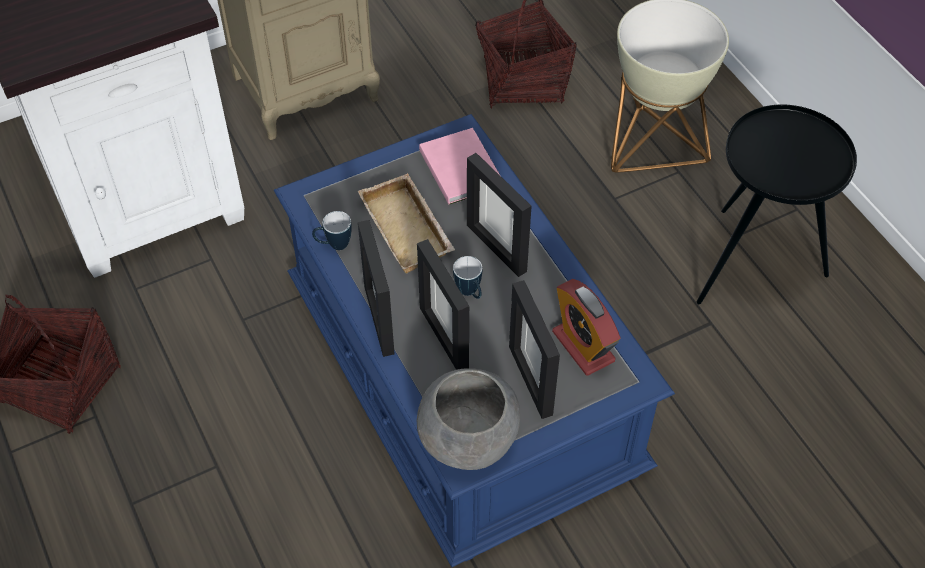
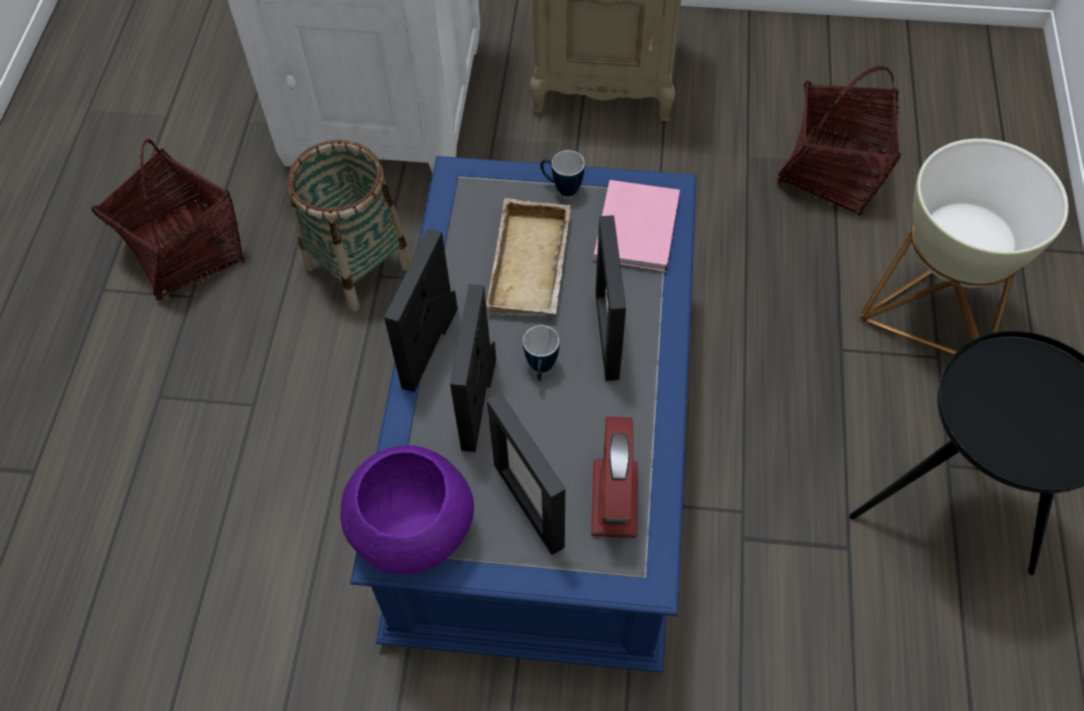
camera: 35 degrees right, 5 degrees up
(220, 321) = (359, 266): none -> basket
(334, 245) = (446, 243): mug -> mug (561, 188)
(468, 440) = (413, 530): grey bowl -> purple bowl
(532, 380) = (531, 504): picture frame -> picture frame turned 45 degrees counterclockwise

